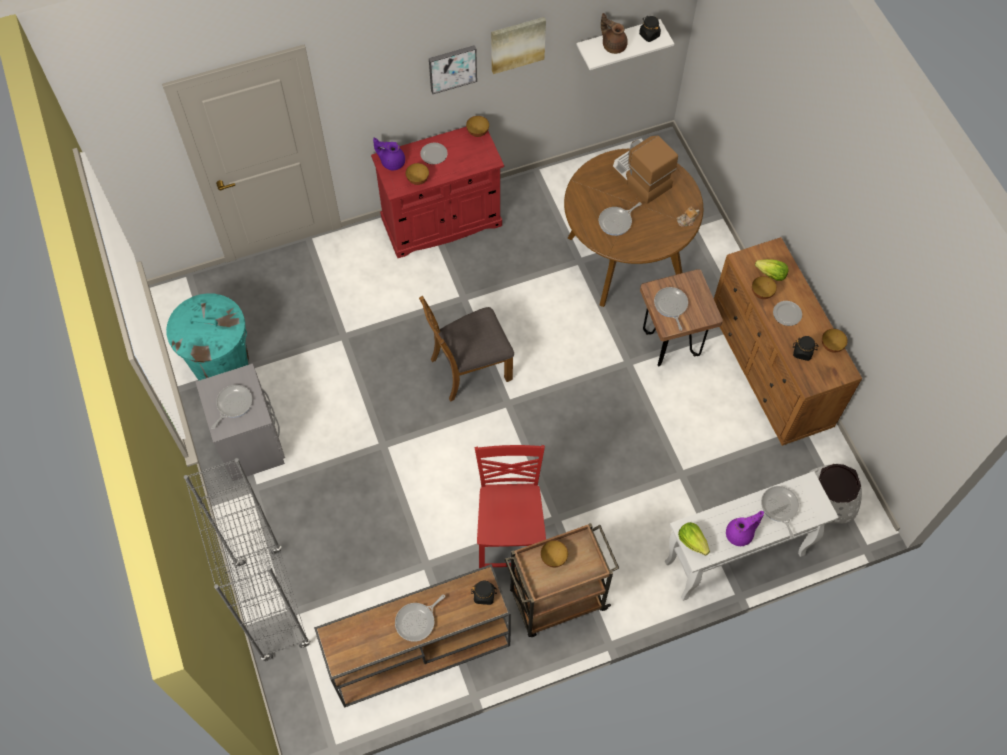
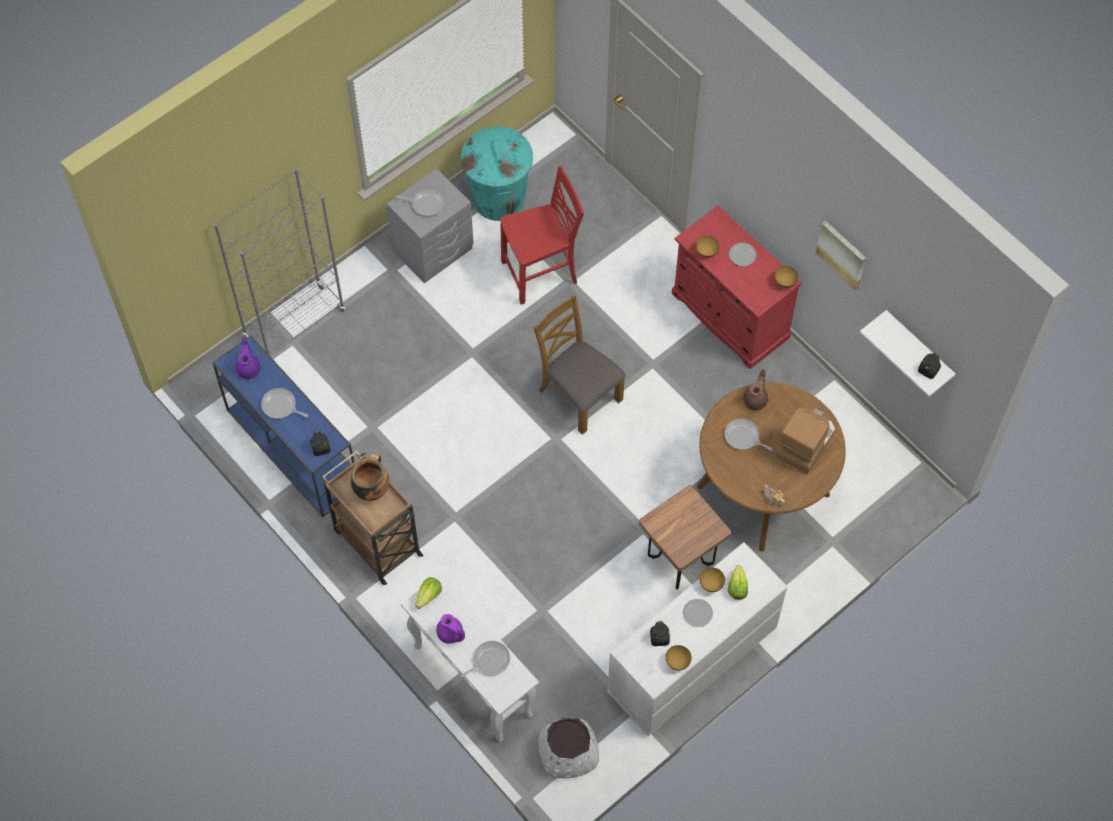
camera: 70 degrees right, 0 degrees up
(392, 162) = (717, 224): purple teapot -> purple teapot (249, 368)
(418, 653) = (291, 448): brown console table -> blue console table
(452, 68) = (792, 213): picture -> none
(509, 540) = (420, 485): red chair -> red chair (541, 273)
(553, 558) = (371, 489): bowl -> cooking pot
(613, 45) = (899, 342): brown teapot -> brown teapot (756, 399)
(670, 306) = (676, 517): frying pan -> none
(770, 369) = (691, 661): brown dresser -> white dresser

